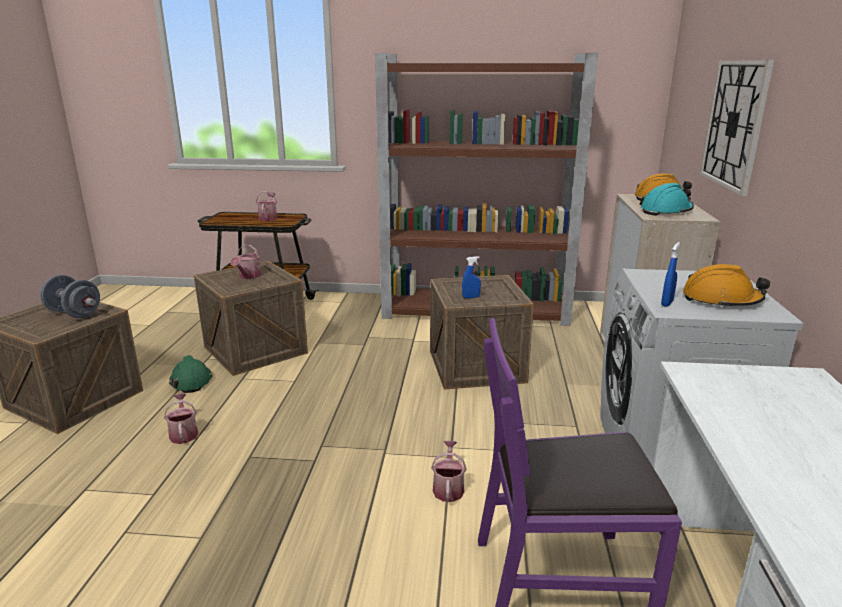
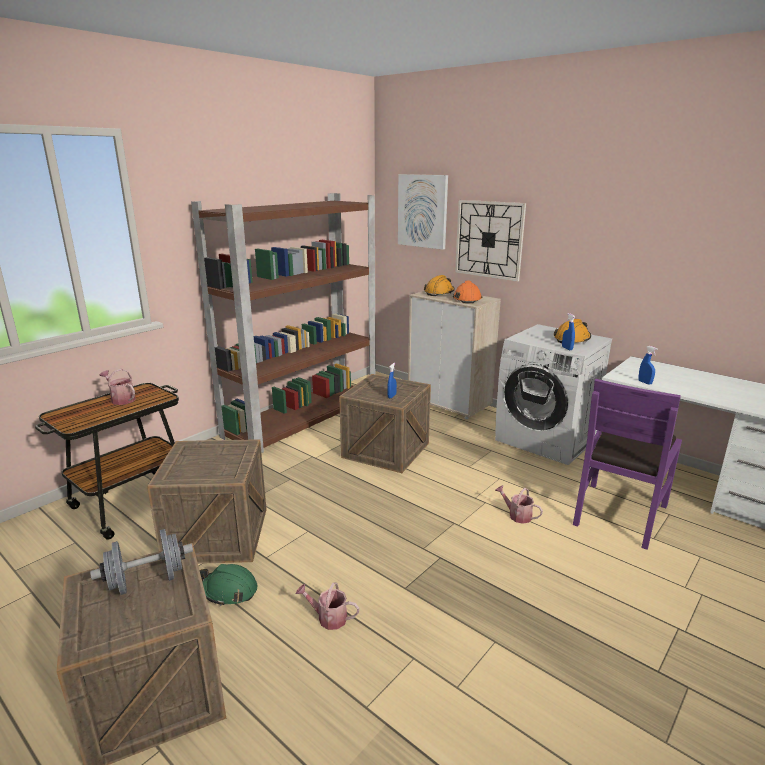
camera: 55 degrees left, 0 degrees up
(248, 276) = (201, 460): watering can -> none
(666, 211) = (467, 299): turquoise hard hat -> orange hard hat
(696, 81) = (422, 211): none -> picture
(705, 396) = (645, 382): none -> blue spray bottle

